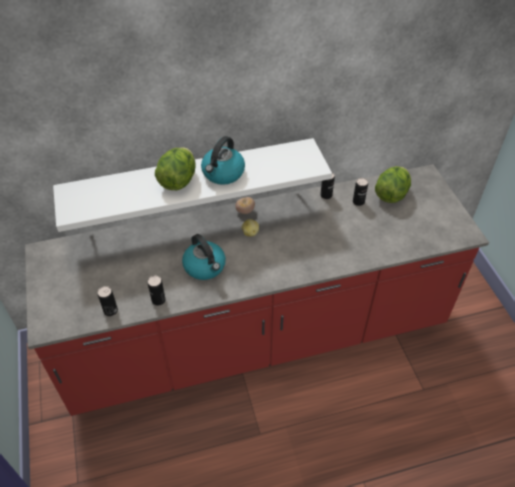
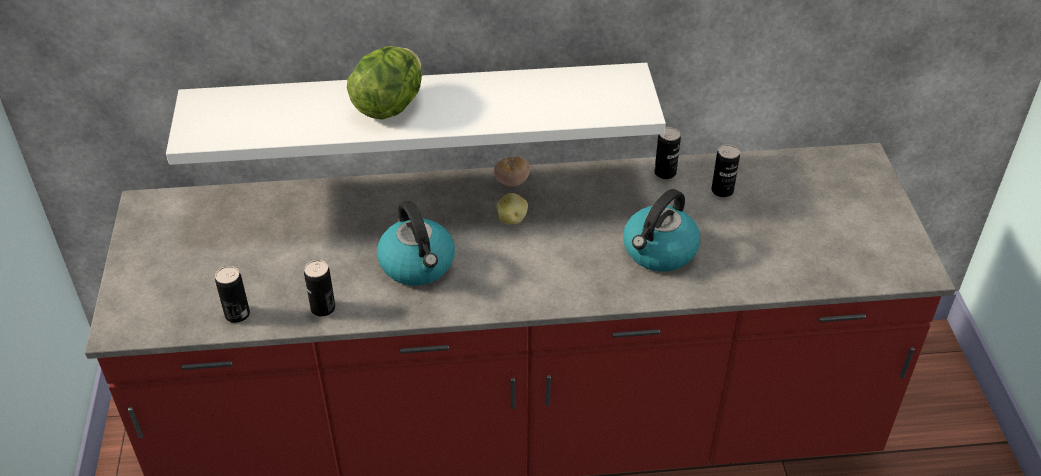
camera: 10 degrees right, 5 degrees down
(223, 173) = (470, 103): kettle -> kettle (659, 251)
(391, 195) = (786, 186): lettuce -> none

